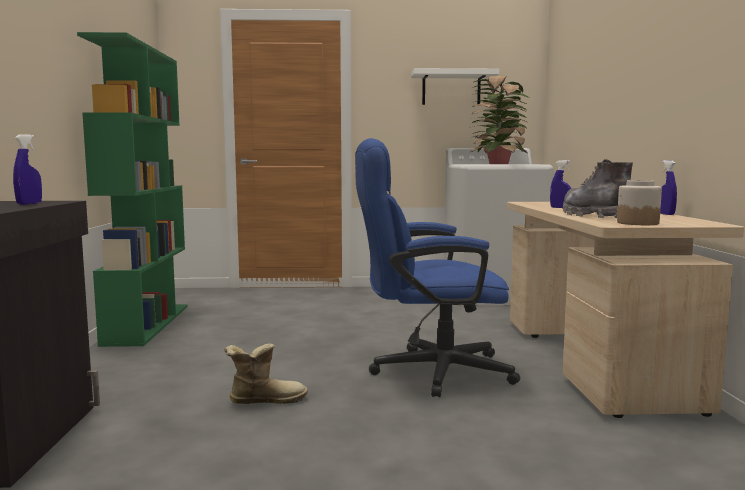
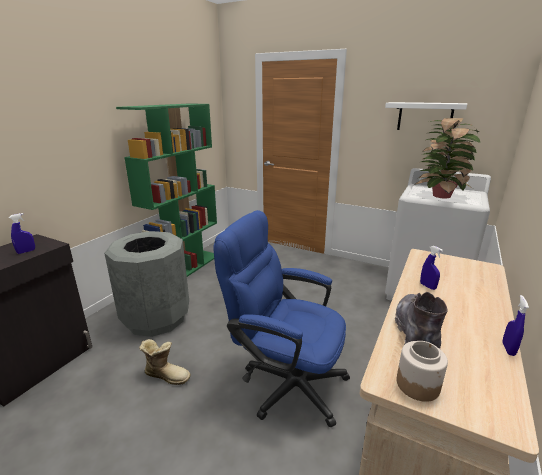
camera: 30 degrees right, 15 degrees up
(169, 366) = (156, 318): none -> grey trash can

